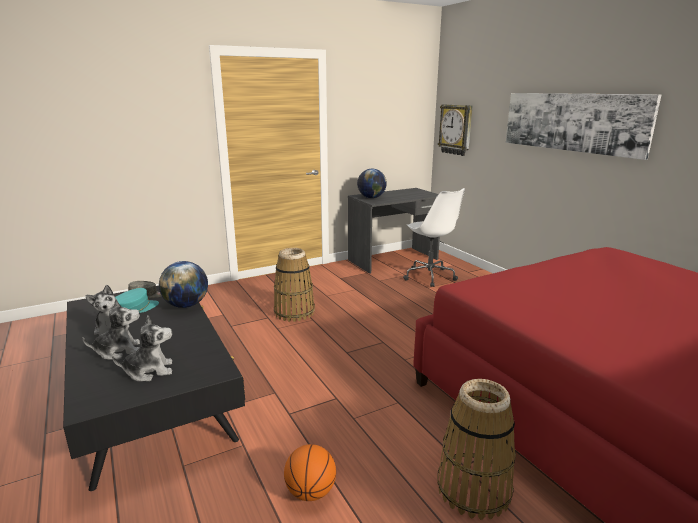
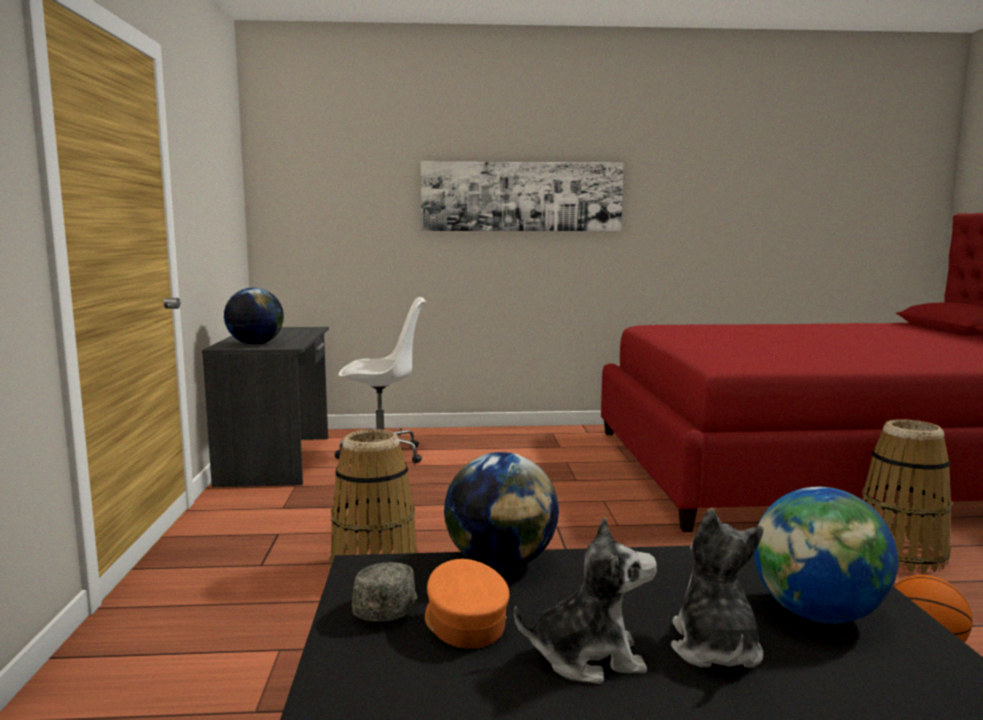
camera: 65 degrees left, 10 degrees down
(136, 308) = (464, 622): turquoise cap -> orange cap
(149, 371) = (818, 615): plush toy -> globe
(456, 129) = (306, 220): wall clock -> none

